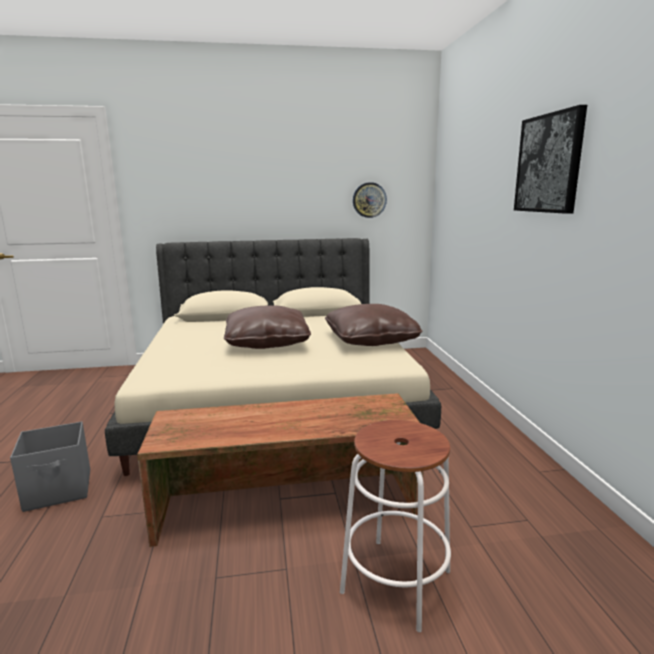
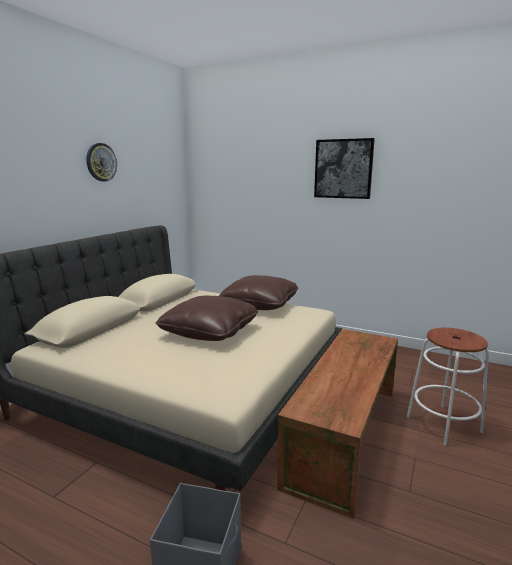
camera: 55 degrees left, 0 degrees up
(369, 200) = (153, 190): wall clock -> wall clock (101, 162)

